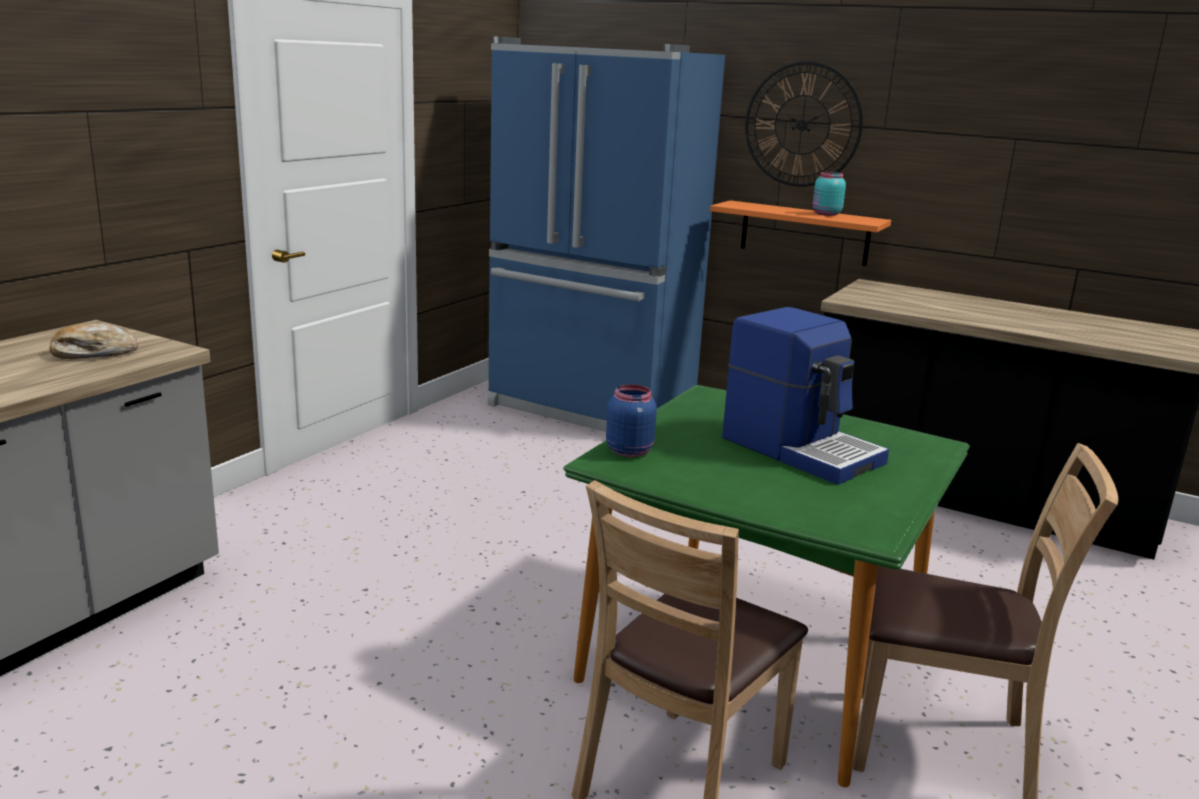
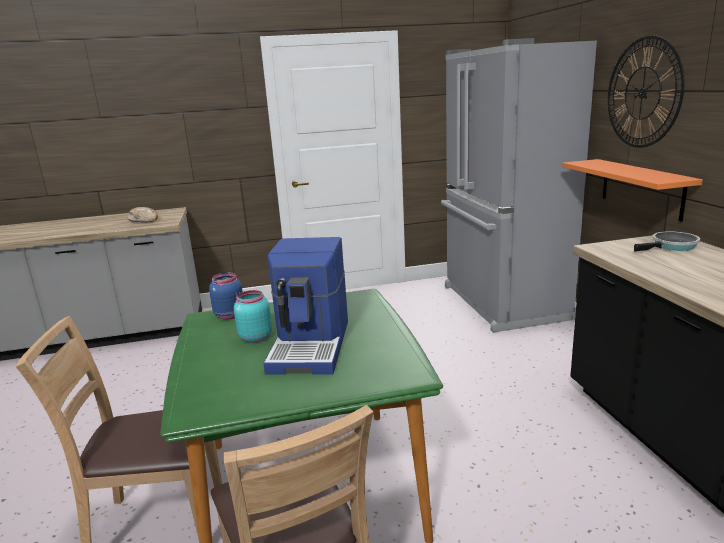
camera: 50 degrees right, 0 degrees up
(590, 410) = (501, 303): blue fridge -> grey fridge
(826, 214) = (644, 172): turquoise jar -> turquoise jar (254, 337)
(891, 291) = (671, 246): none -> frying pan

